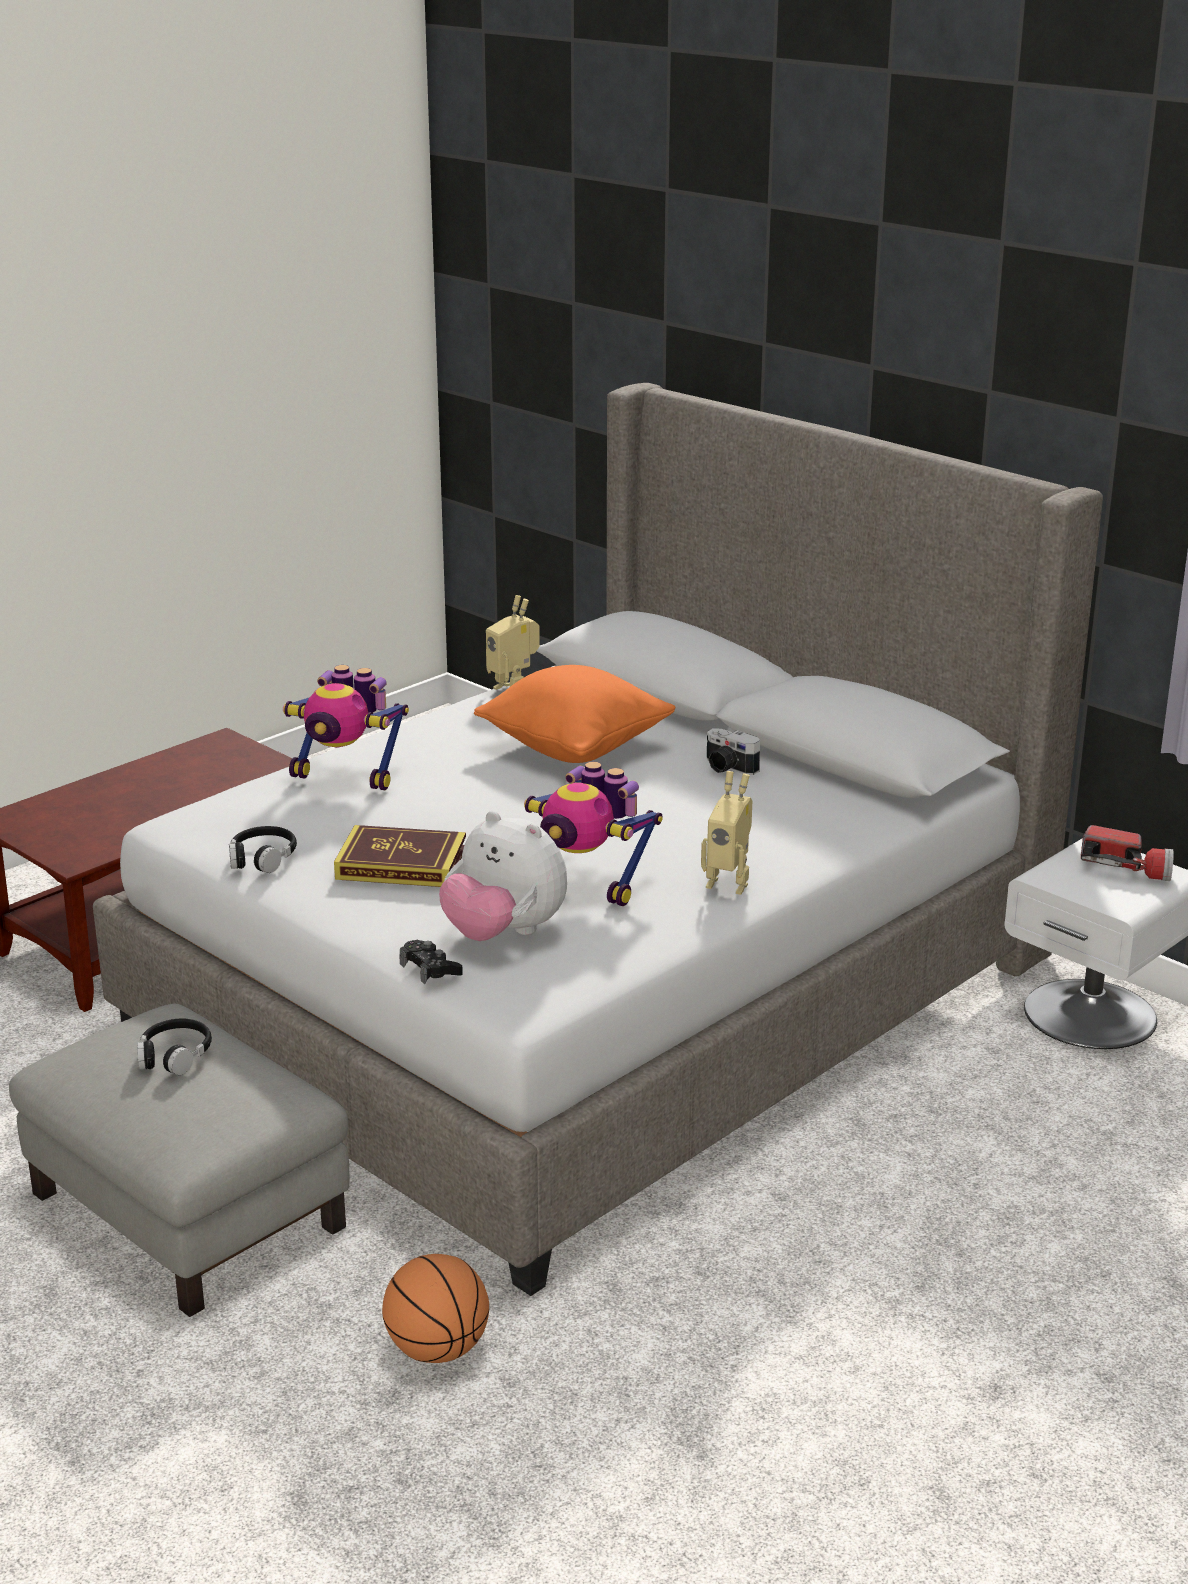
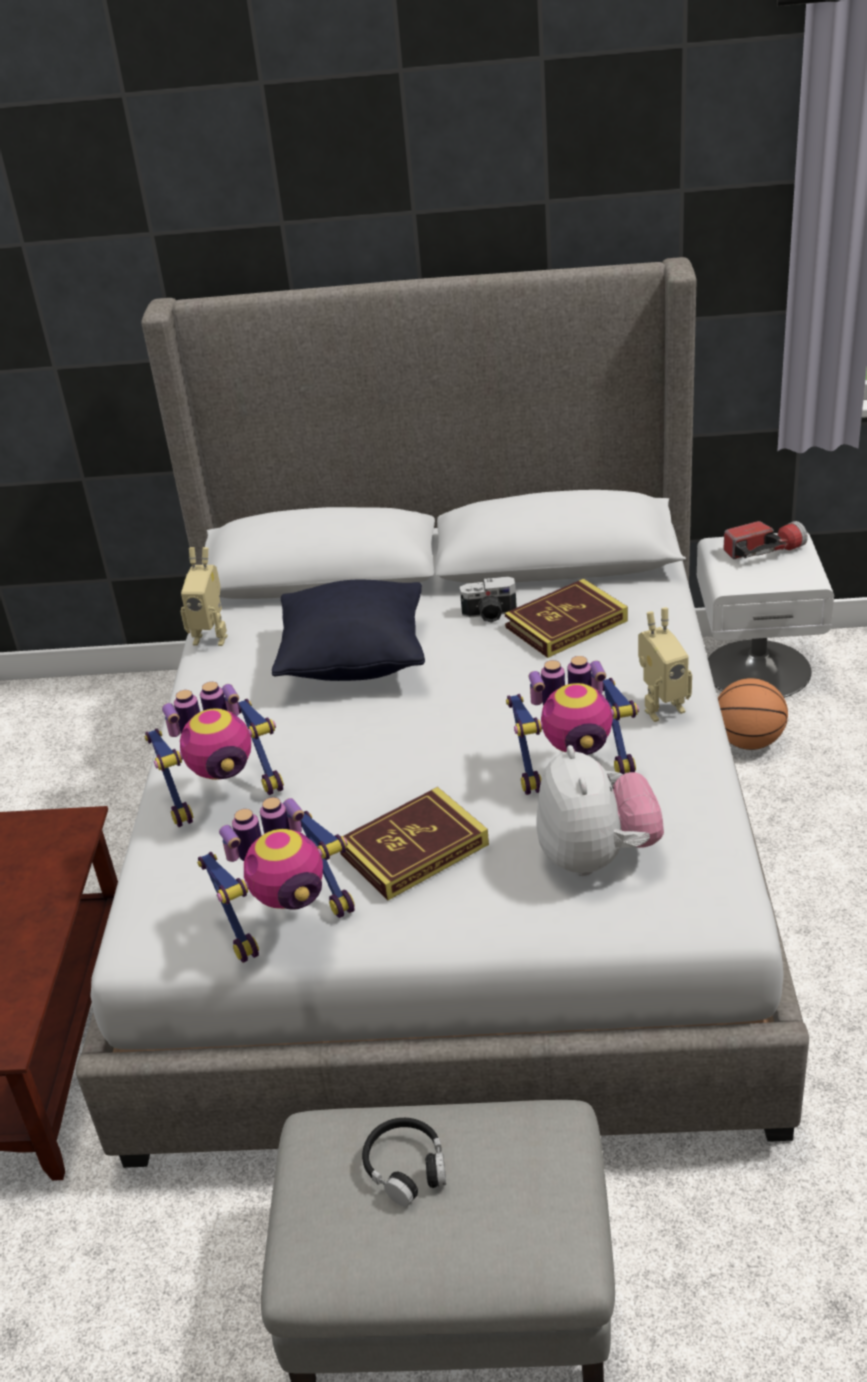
camera: 40 degrees left, 10 degrees up
(262, 858) = (289, 923): black headphones -> toy robot
(430, 969) = (608, 928): black game controller -> none
(437, 1350) = (805, 1241): basketball -> basketball (749, 742)
(504, 933) = (597, 857): plush toy -> plush toy turned 90 degrees counterclockwise
(575, 748) = (354, 662): orange pillow -> black pillow
(771, 801) = (566, 624): none -> book

